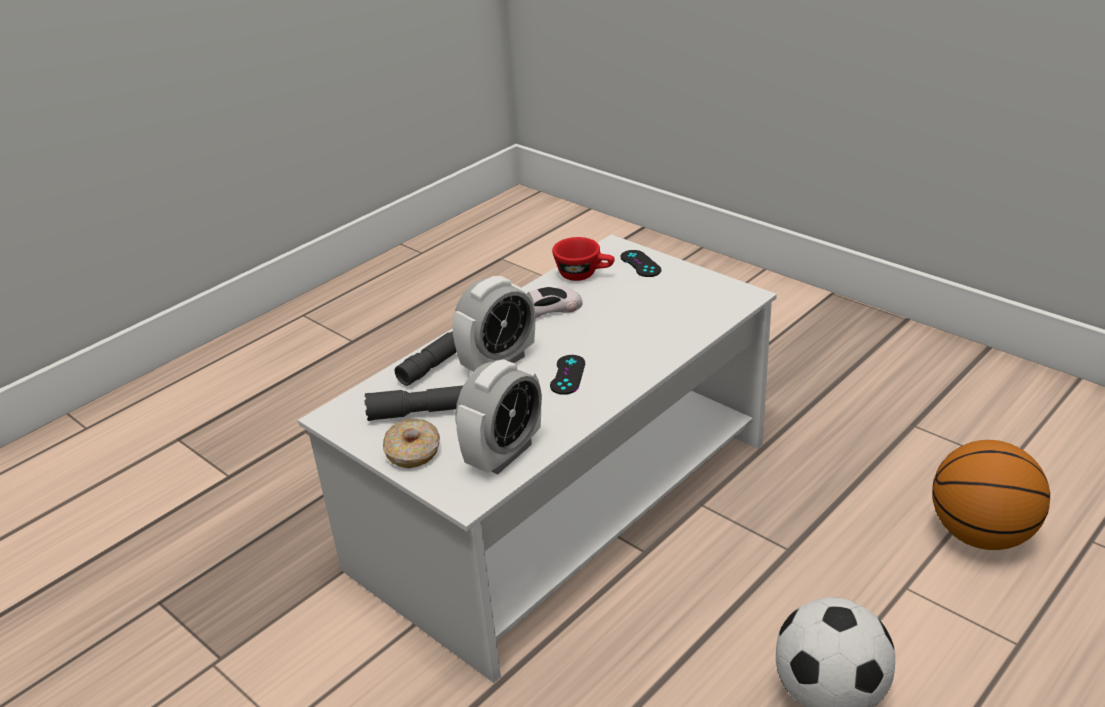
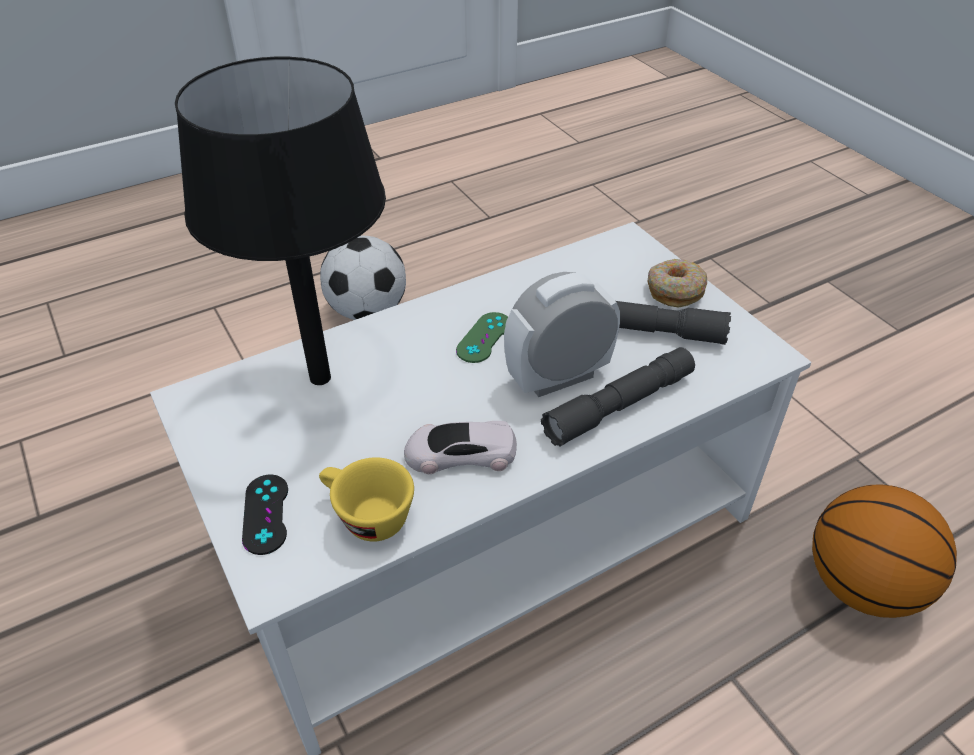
camera: 165 degrees left, 10 degrees up
(504, 454) = (585, 268): alarm clock -> none
(567, 375) = (484, 337): black game controller -> green game controller
(584, 274) = (366, 516): red cup -> yellow cup
(669, 324) = (321, 378): none -> black table lamp
(980, 534) = (136, 383): basketball -> basketball (862, 586)

